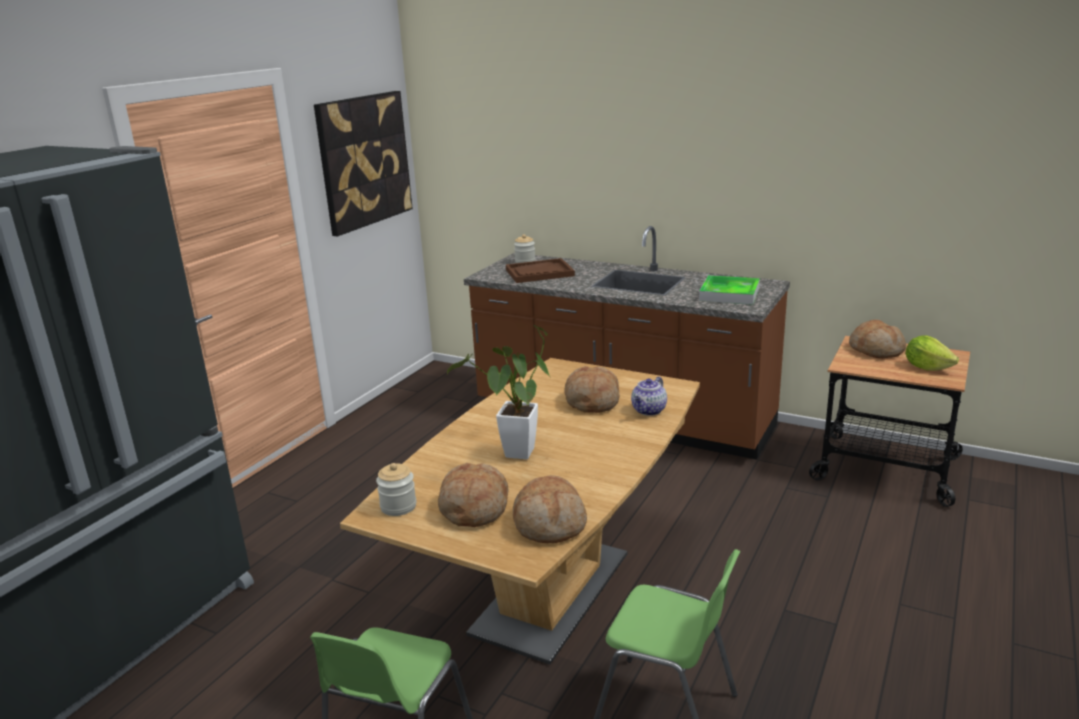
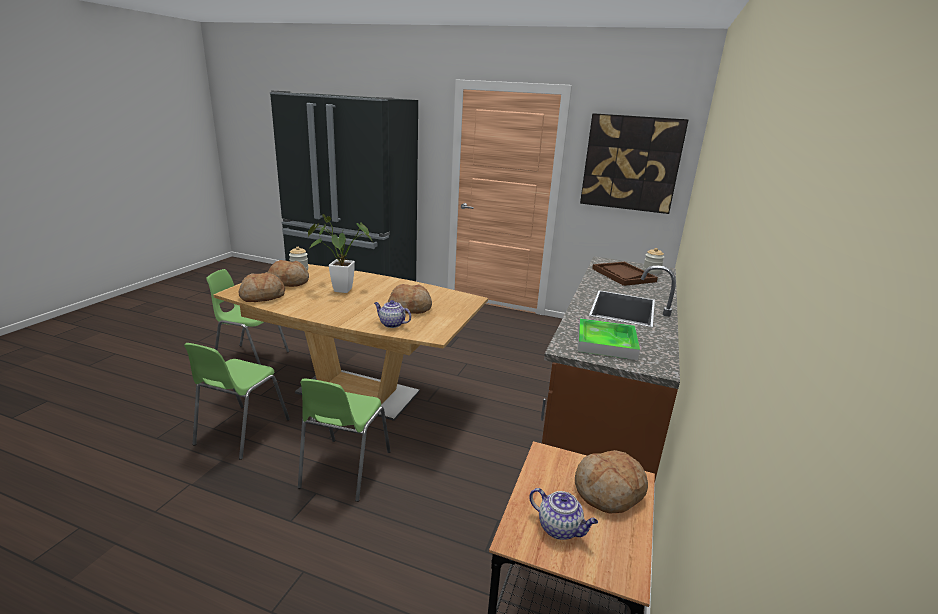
camera: 80 degrees right, 0 degrees up
(735, 590) = (344, 469): none -> green chair
(927, 367) = (560, 528): lettuce -> teapot

